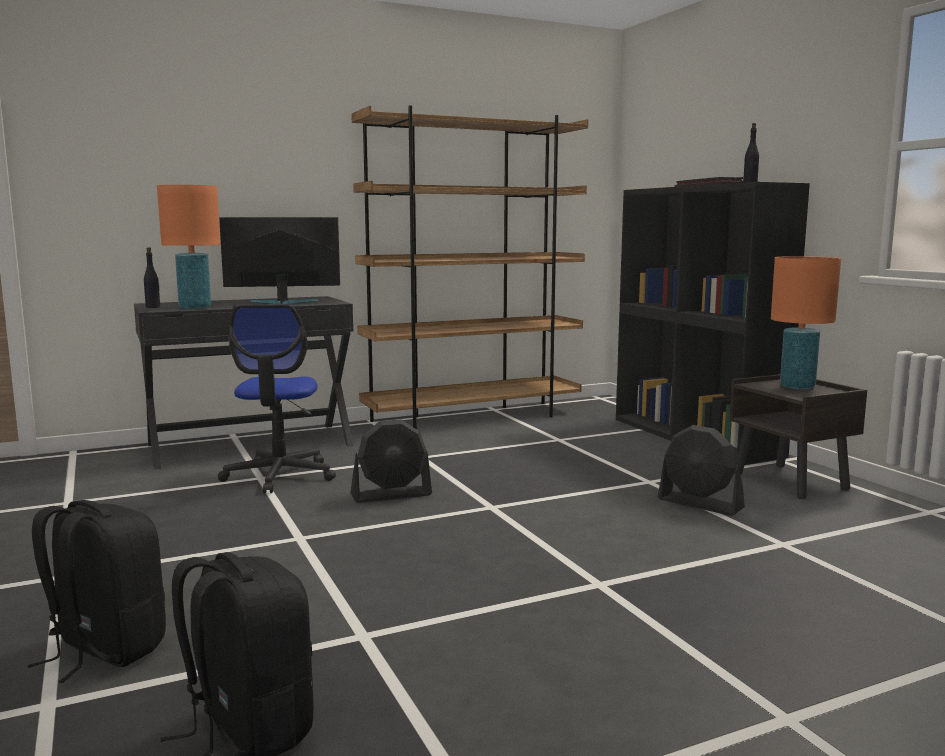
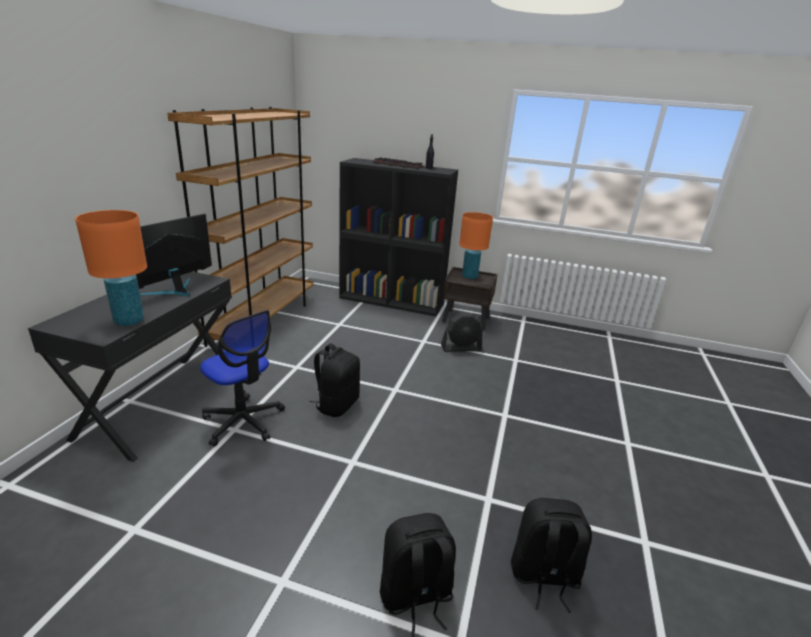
camera: 50 degrees left, 15 degrees up
(153, 307) = (82, 331): black bottle -> none
(391, 495) = (336, 405): black fan -> black backpack

